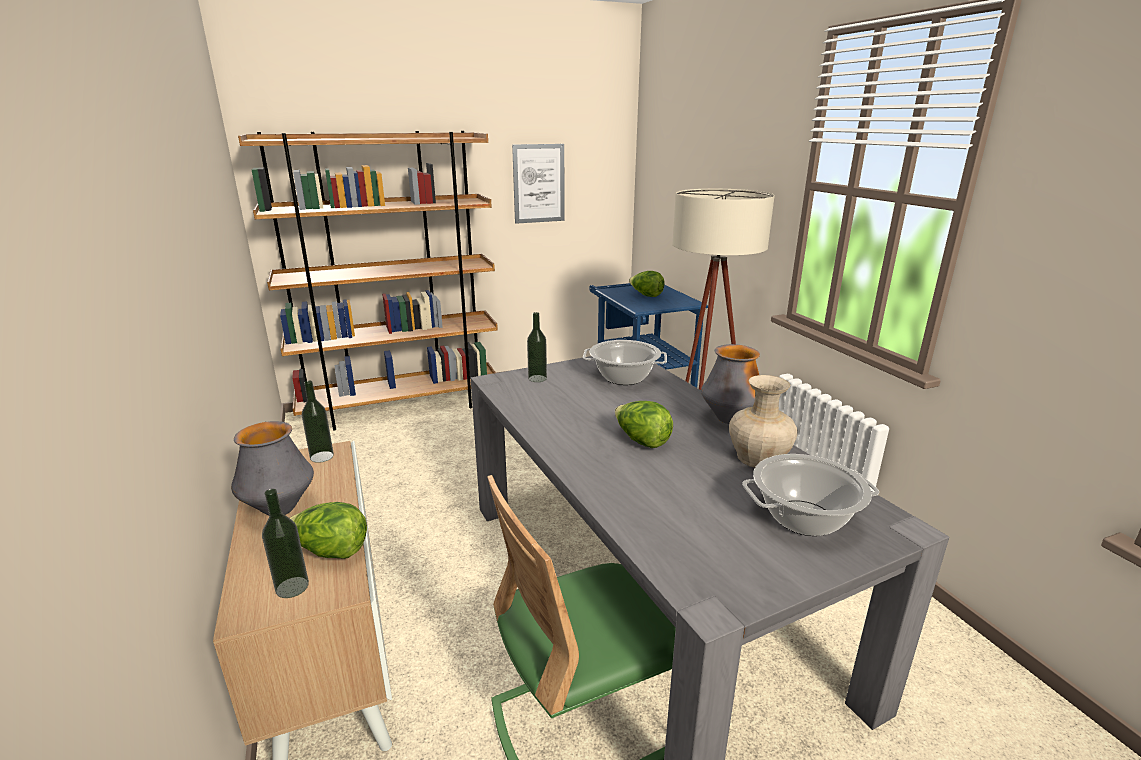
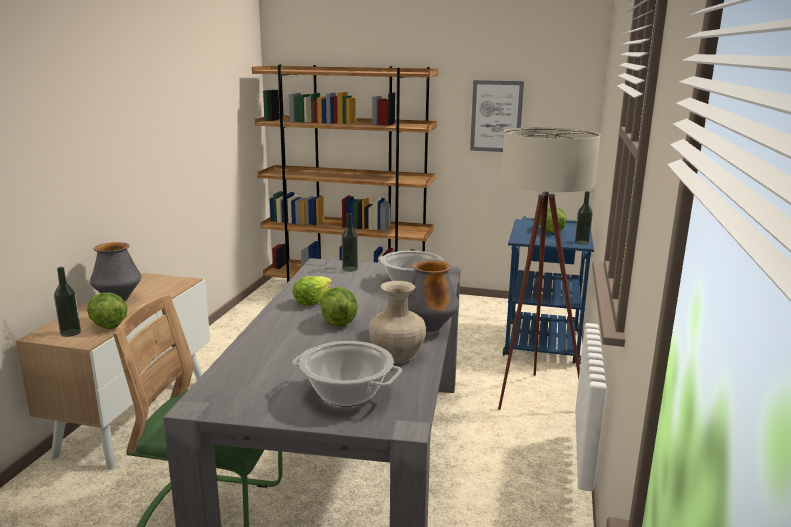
camera: 35 degrees right, 5 degrees down
(322, 456) = (175, 282): bottle -> bottle (582, 242)
(572, 427) = (312, 301): none -> lettuce

